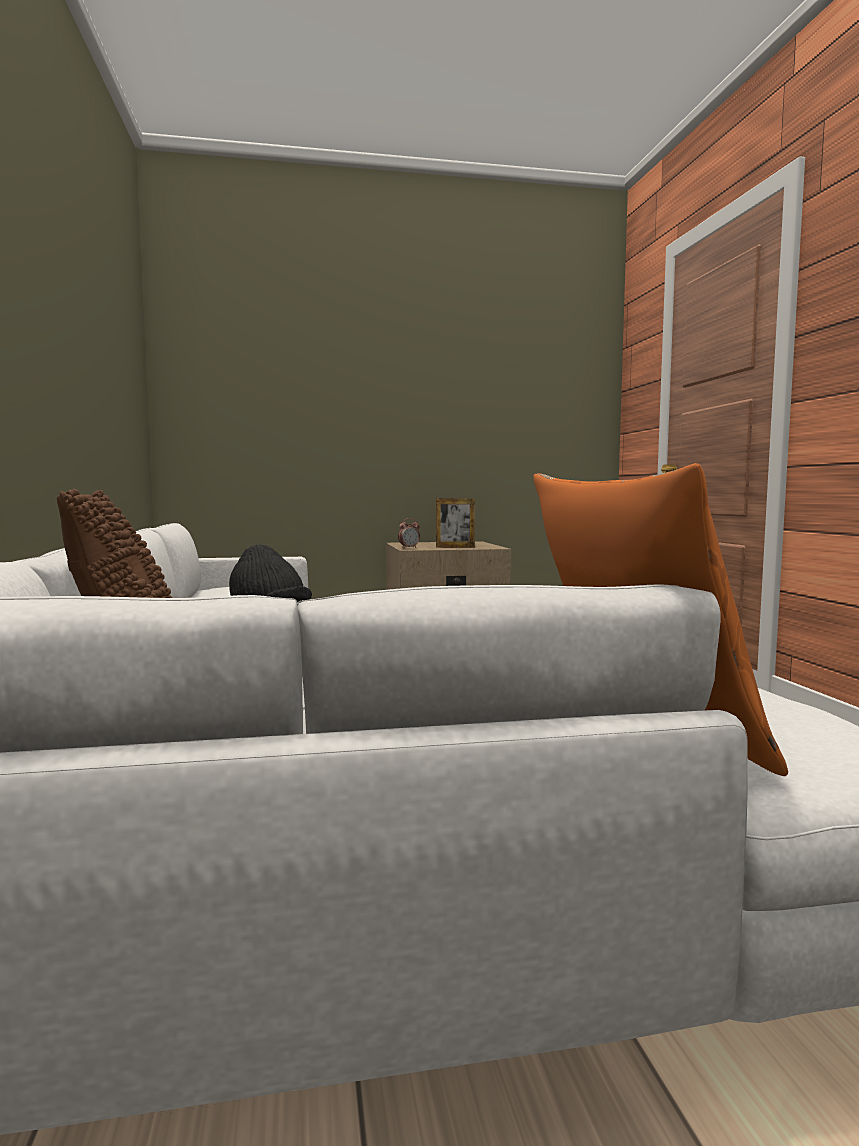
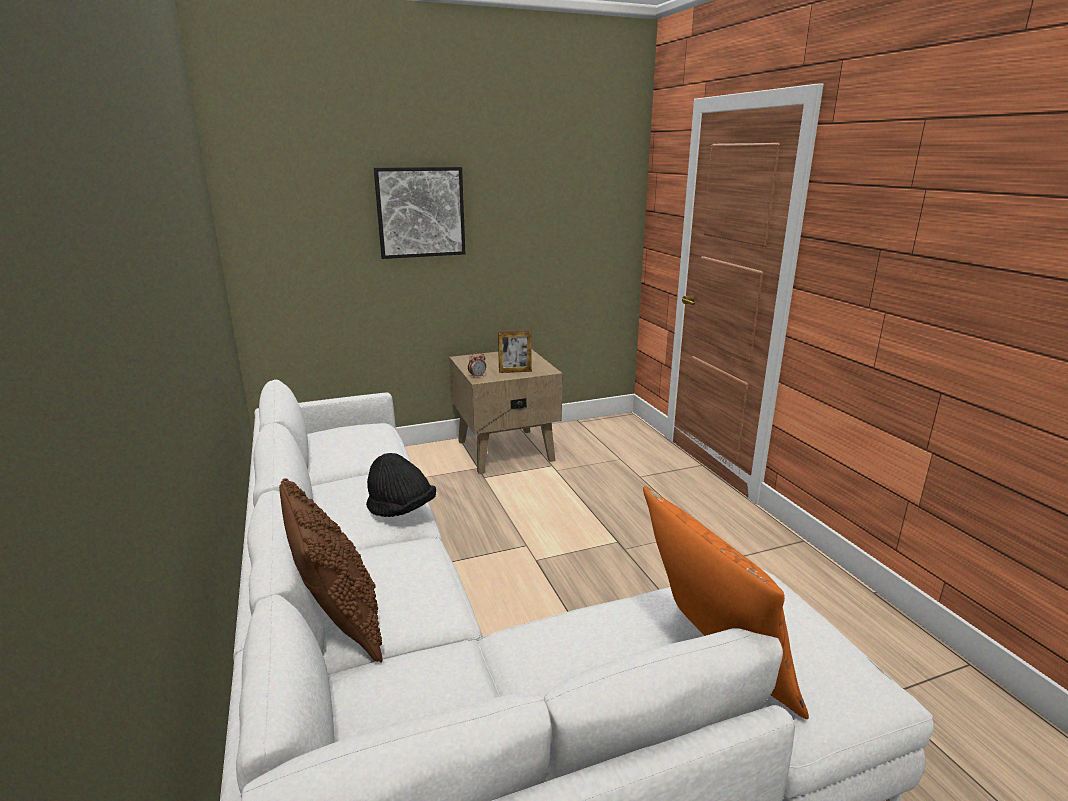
camera: 10 degrees left, 15 degrees up
(361, 377) = (420, 212): none -> picture

